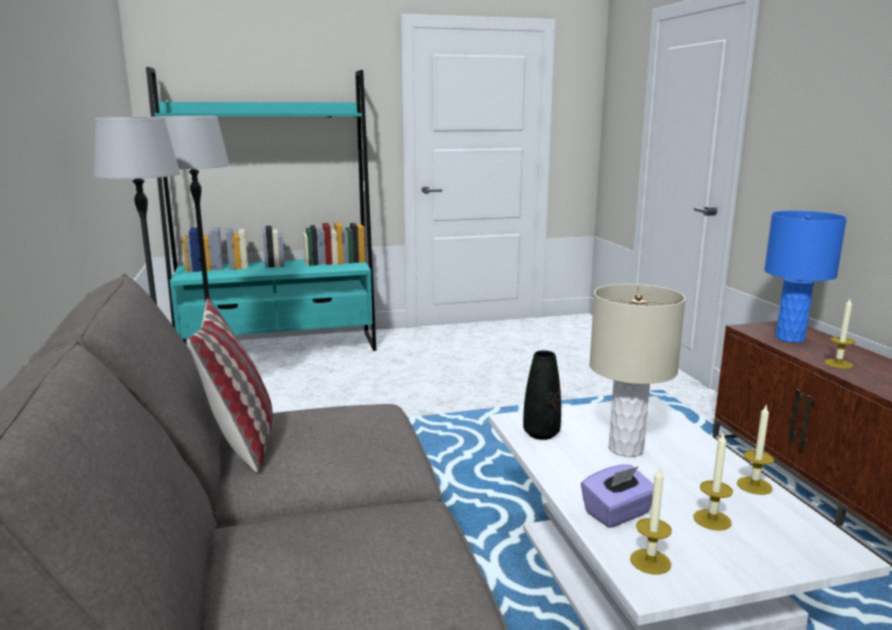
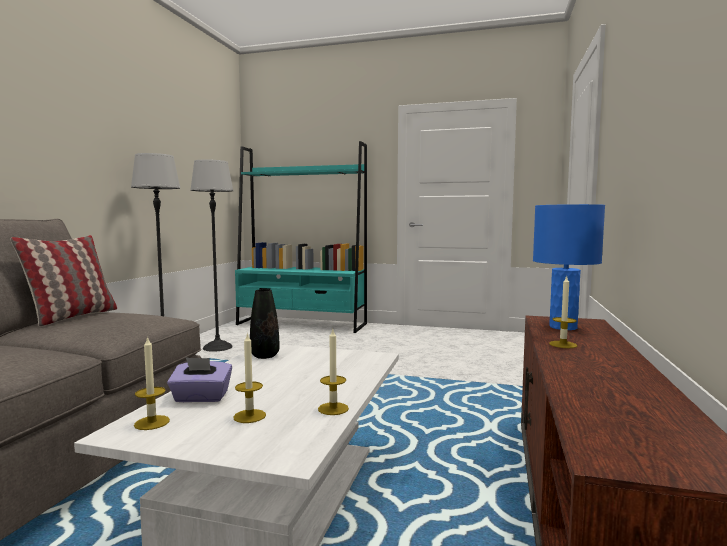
camera: 30 degrees right, 10 degrees down
(626, 449) = (297, 372): beige table lamp -> none

